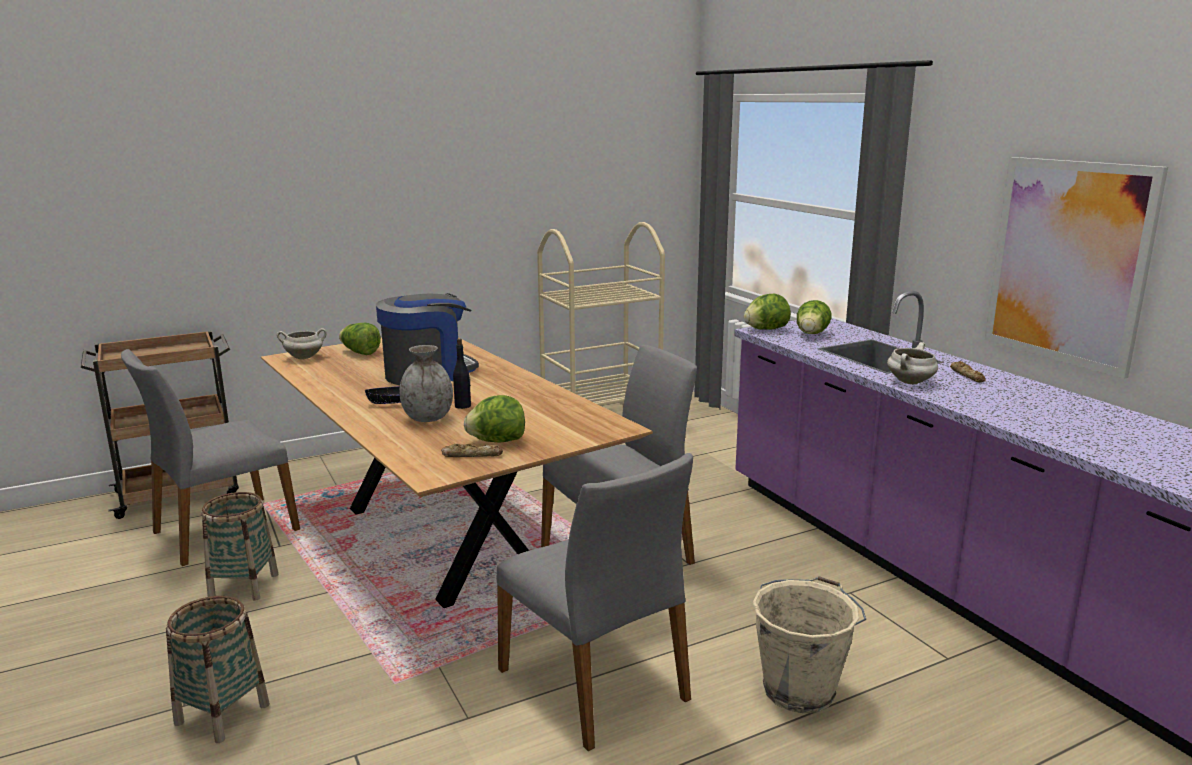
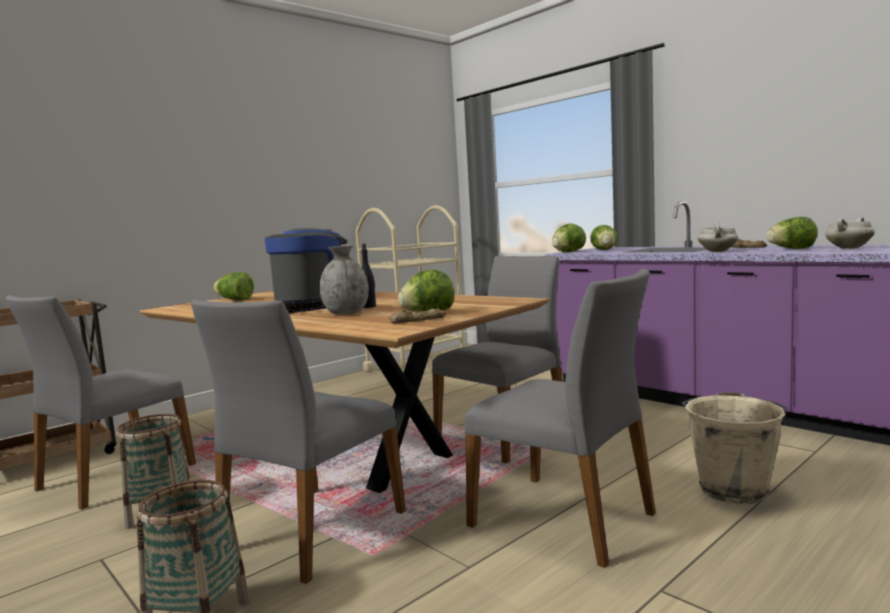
camera: 15 degrees left, 10 degrees down
(304, 357) = (184, 306): white cooking pot -> white cooking pot (848, 248)
(357, 642) = (311, 532): none -> grey chair
(998, 399) = (791, 249): none -> lettuce
(1068, 262) = (797, 160): picture -> none

